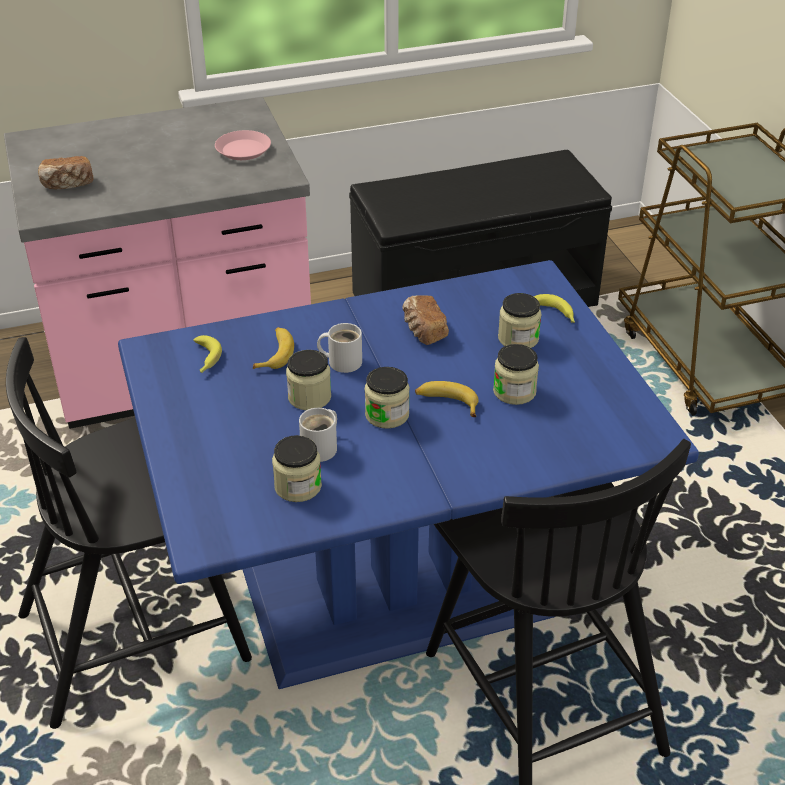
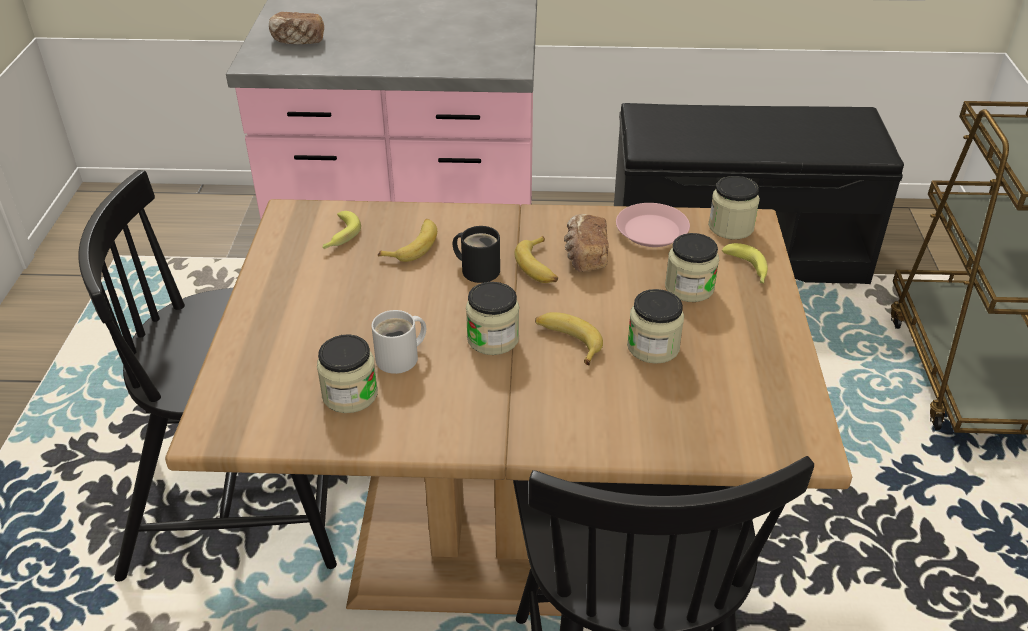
camera: 20 degrees right, 0 degrees up
(243, 150) = (486, 36): pink plate -> pink plate (652, 231)
(309, 397) = (421, 300): jar -> jar (731, 227)
(342, 361) = (478, 269): white mug -> black mug
(391, 348) = (539, 267): none -> banana
(392, 588) = (514, 534): blue dining table -> brown dining table

